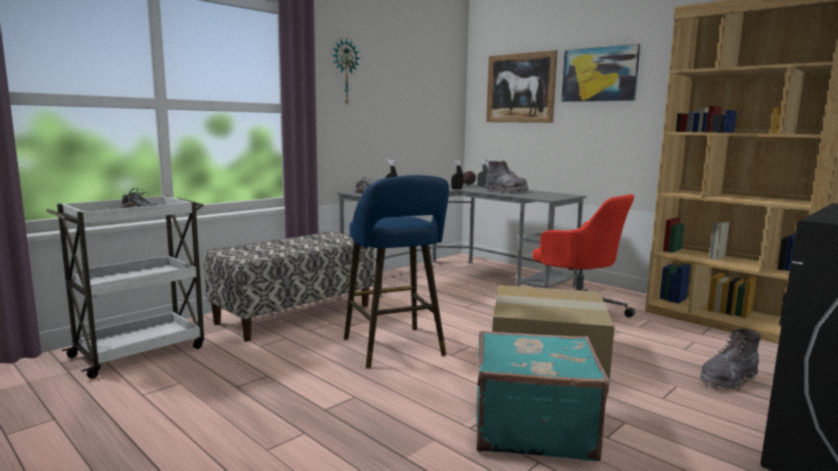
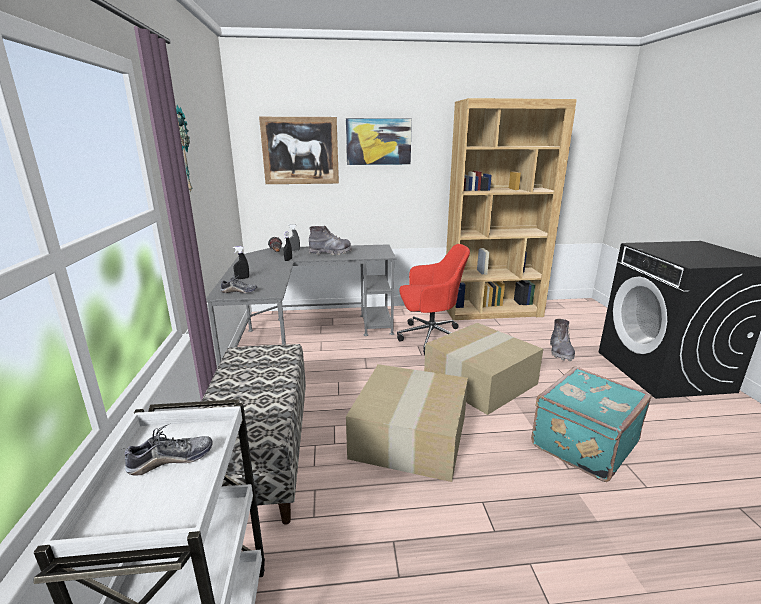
camera: 50 degrees left, 10 degrees up
(395, 349) = (411, 437): blue stool -> cardboard box

